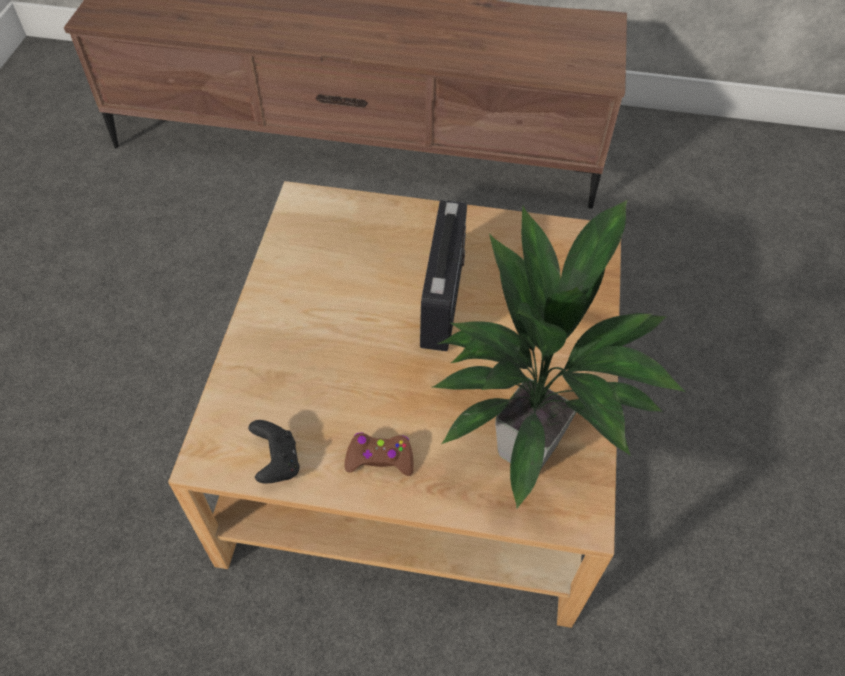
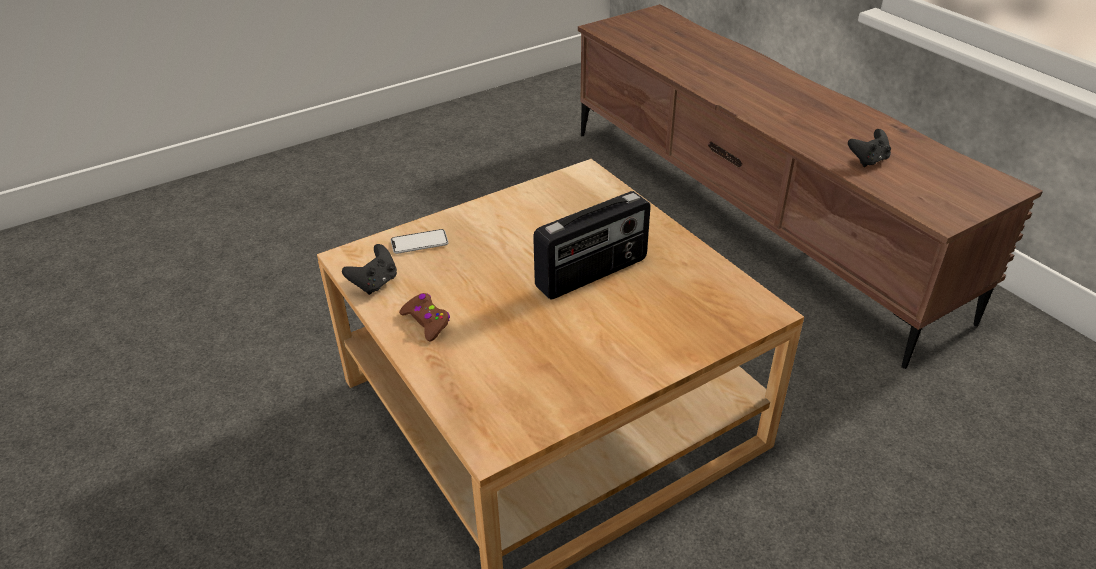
camera: 50 degrees right, 15 degrees down
(255, 386) = (419, 242): none -> phone
(499, 49) = (868, 160): none -> black game controller
(530, 449) = (518, 385): potted plant -> none

